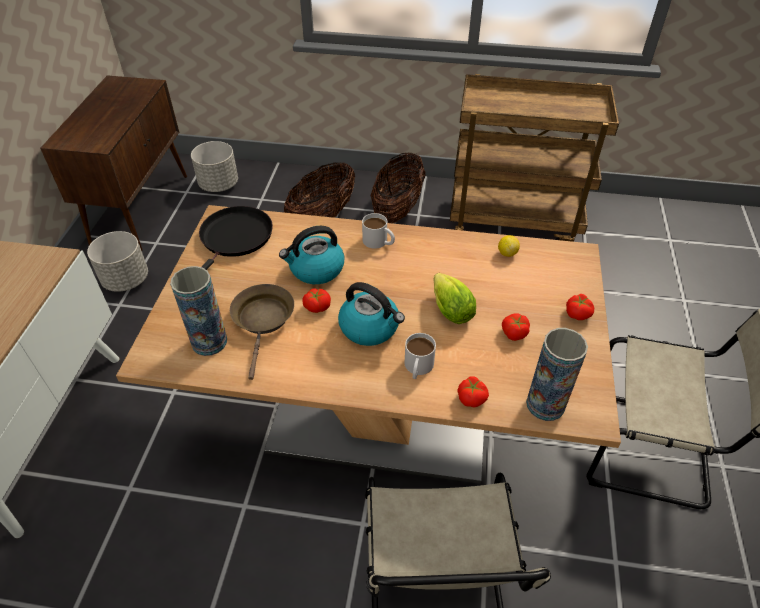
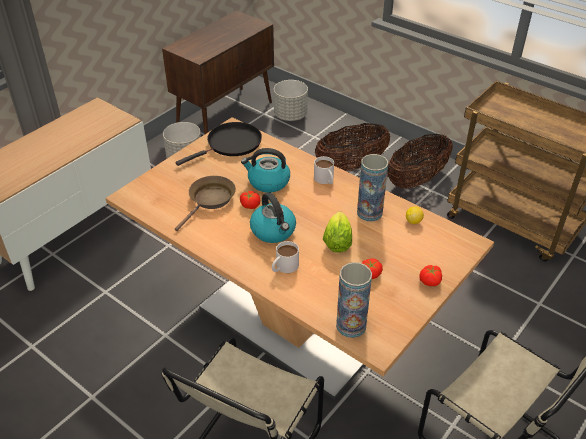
camera: 30 degrees right, 5 degrees down
(209, 342) = (169, 200): vase -> vase (369, 213)
(472, 398) = (304, 300): tomato -> none

